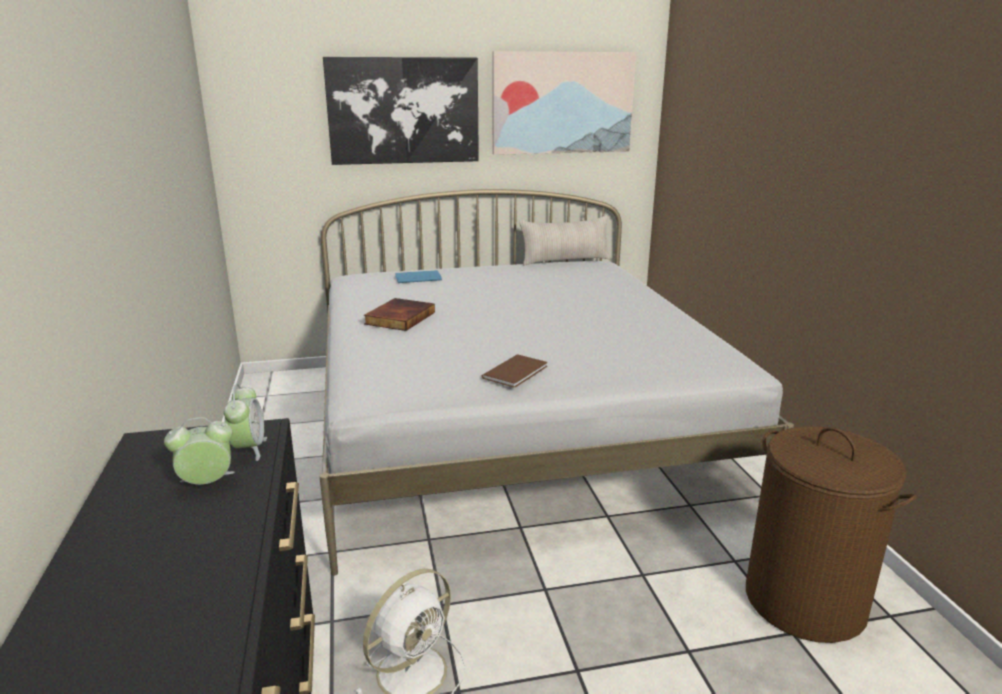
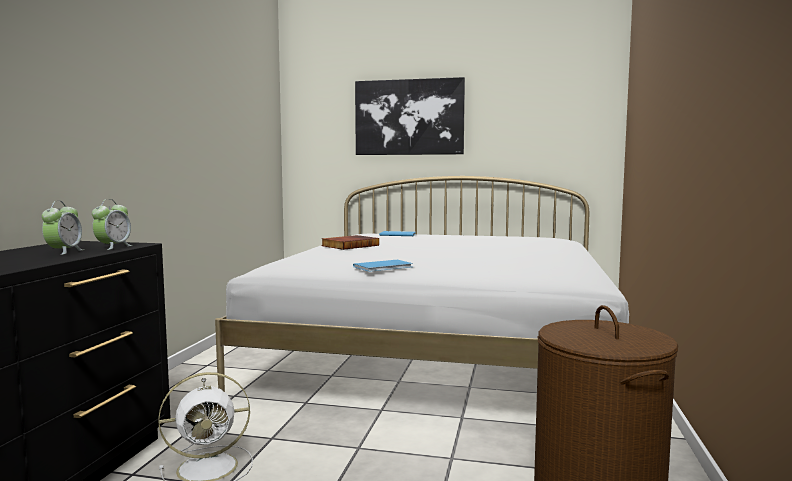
camera: 25 degrees right, 15 degrees down
(207, 483) = (64, 252): alarm clock -> alarm clock turned 90 degrees clockwise
(517, 372) = (385, 267): brown book -> blue book
(562, 103) = (534, 109): picture -> none
(565, 260) = (531, 236): beige pillow -> none

